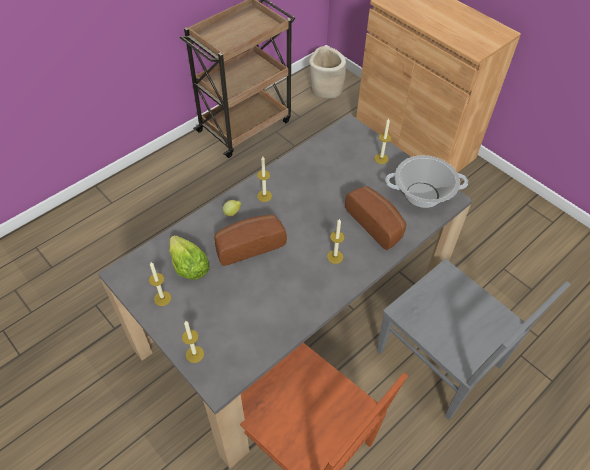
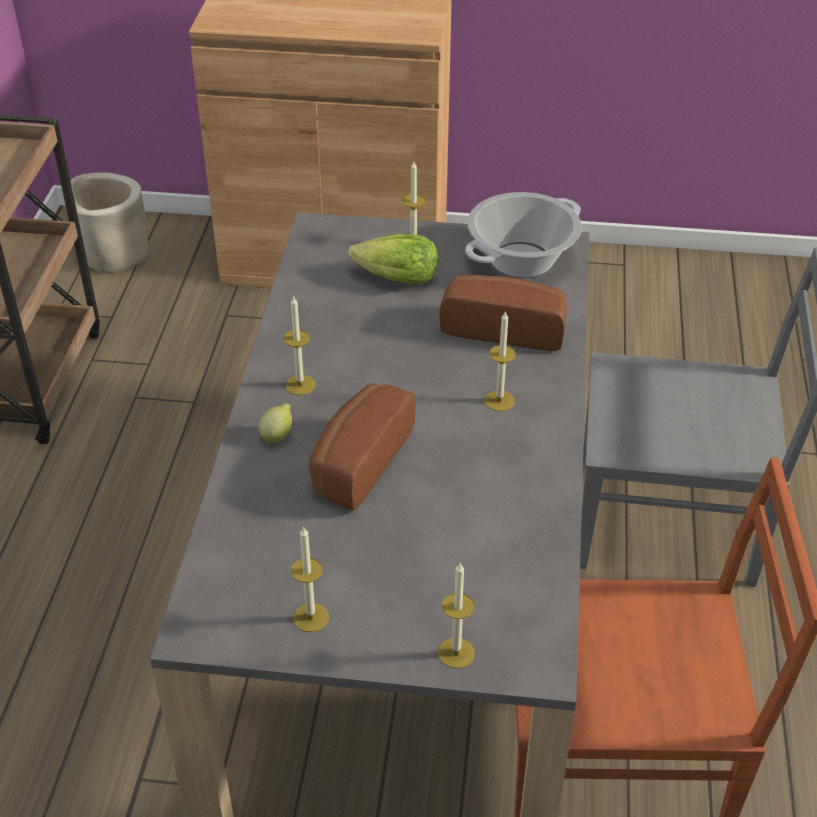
camera: 40 degrees left, 10 degrees down
(188, 266) = (298, 548): lettuce -> lettuce (397, 279)

